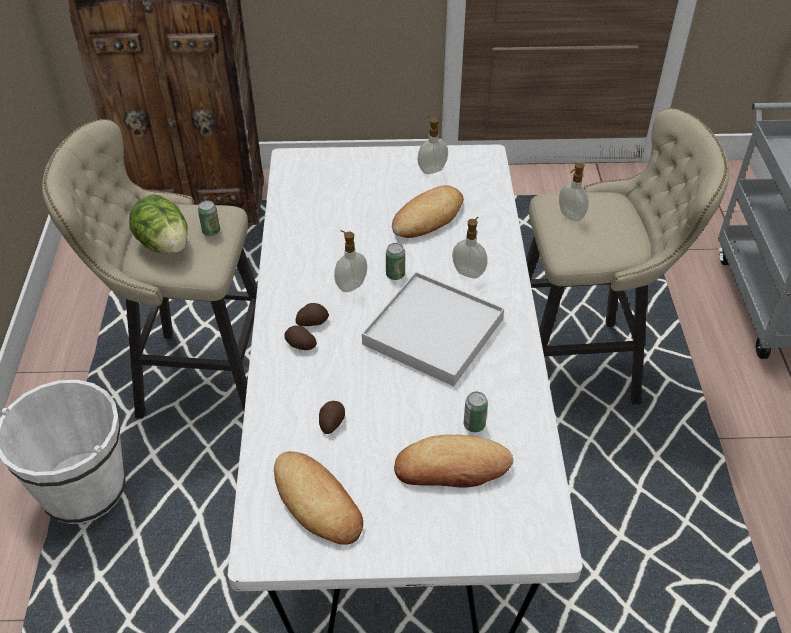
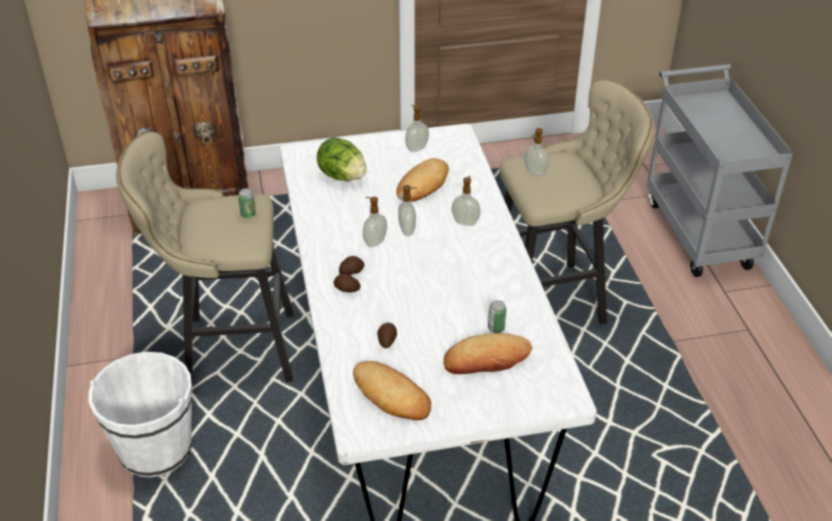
camera: 10 degrees left, 5 degrees down
(164, 245) = (212, 229): lettuce -> lettuce (342, 176)
(395, 275) = (408, 230): can -> soap dispenser
(433, 331) = (448, 267): white tray -> none

